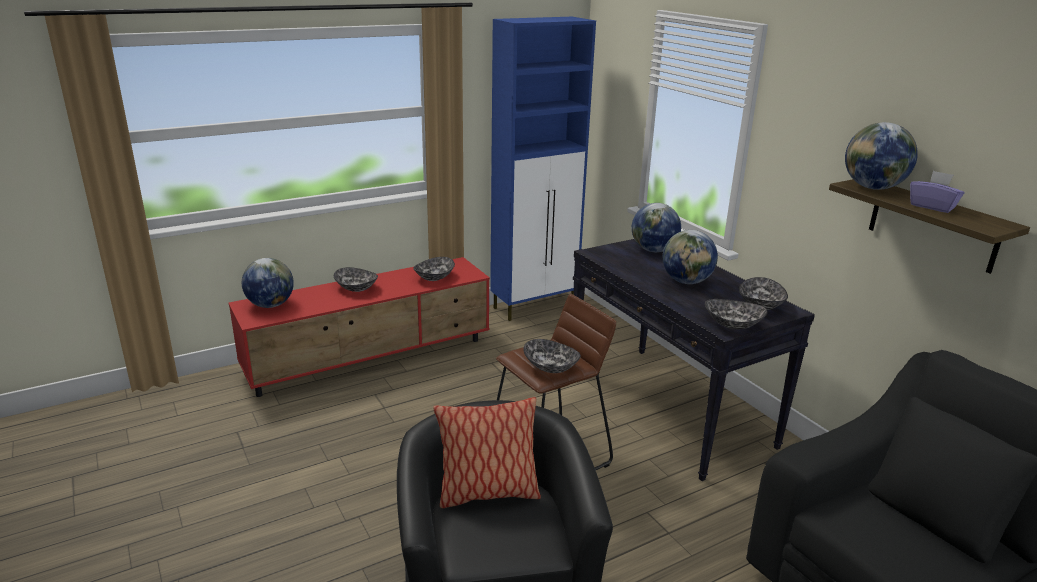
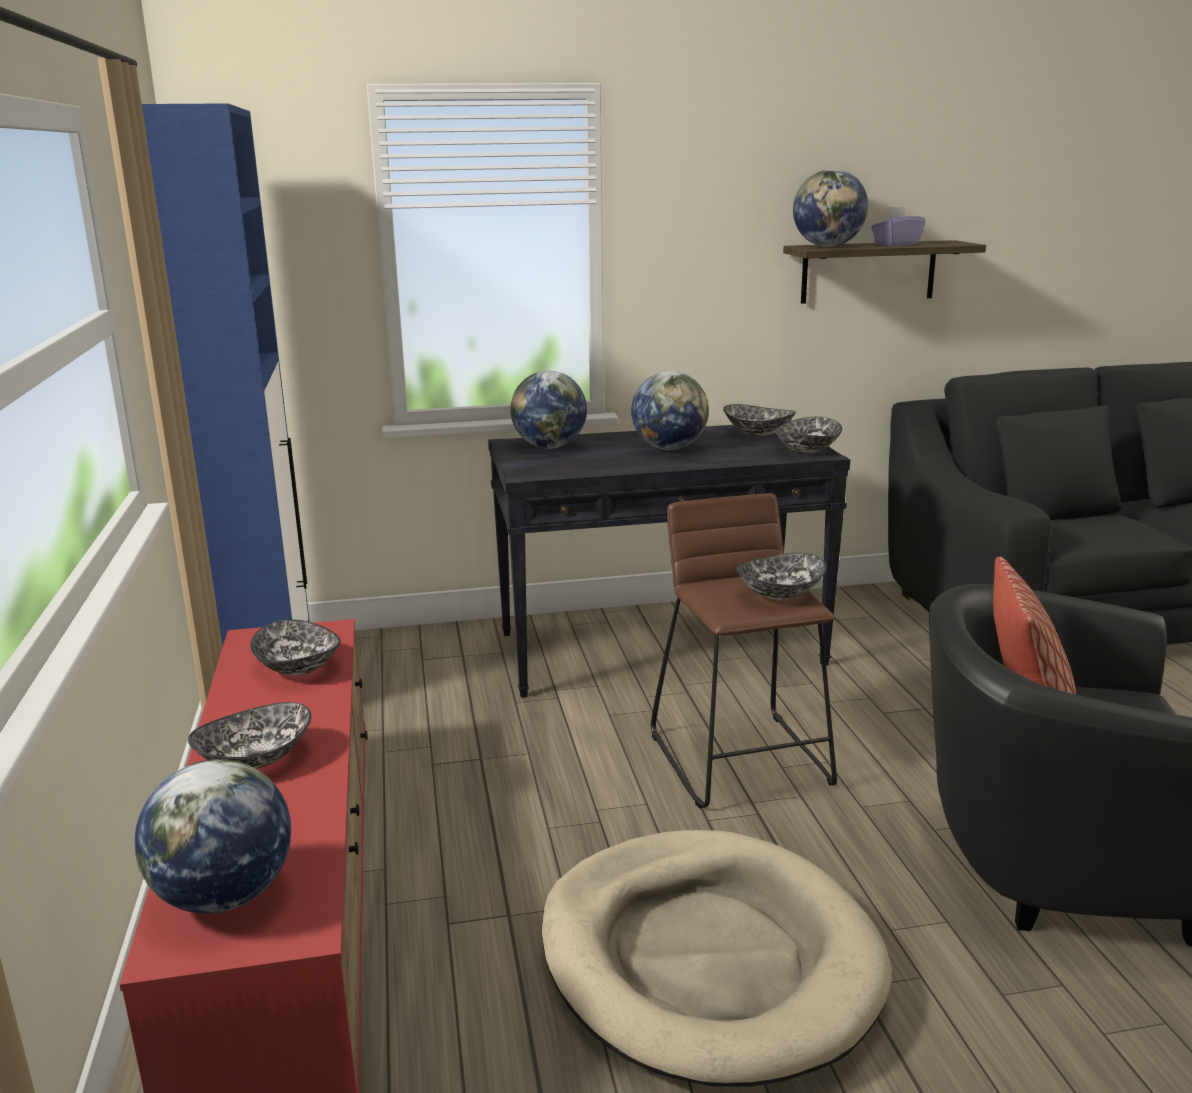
camera: 70 degrees left, 5 degrees down
(367, 466) = (708, 959): none -> beige dog bed

